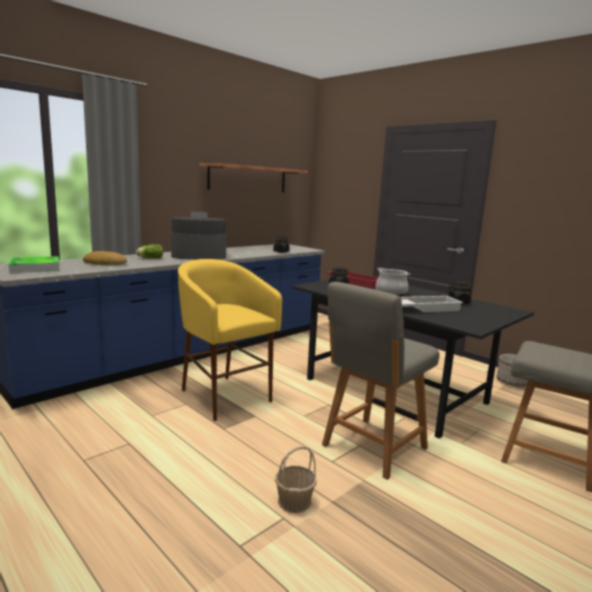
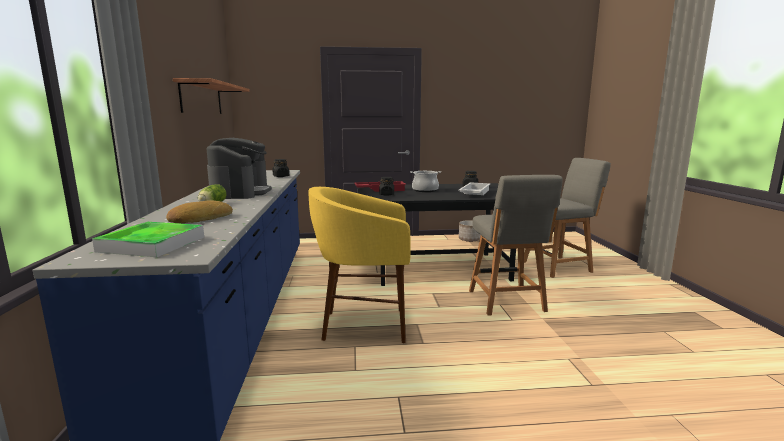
camera: 50 degrees left, 0 degrees up
(198, 256) = (241, 192): coffee machine -> coffee machine turned 150 degrees clockwise
(294, 501) = (551, 348): basket -> none

